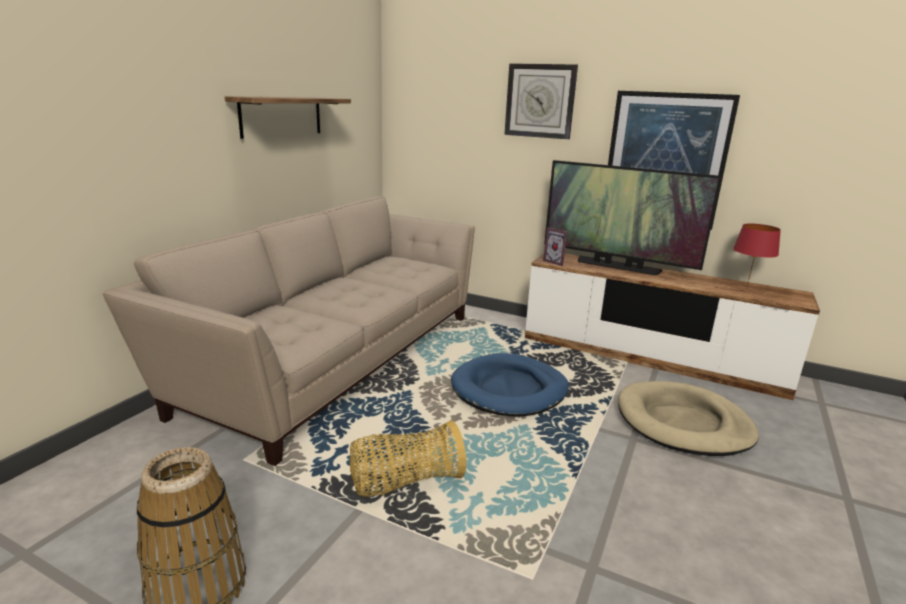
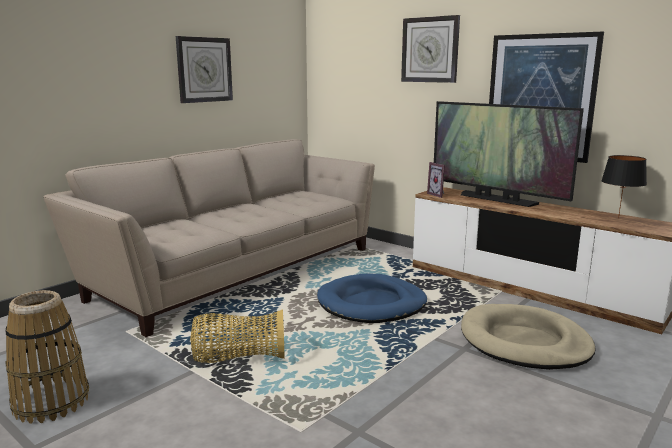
camera: 15 degrees right, 5 degrees down
(281, 116) = (204, 69): shelf -> wall clock
(747, 286) = (618, 218): red table lamp -> black table lamp

